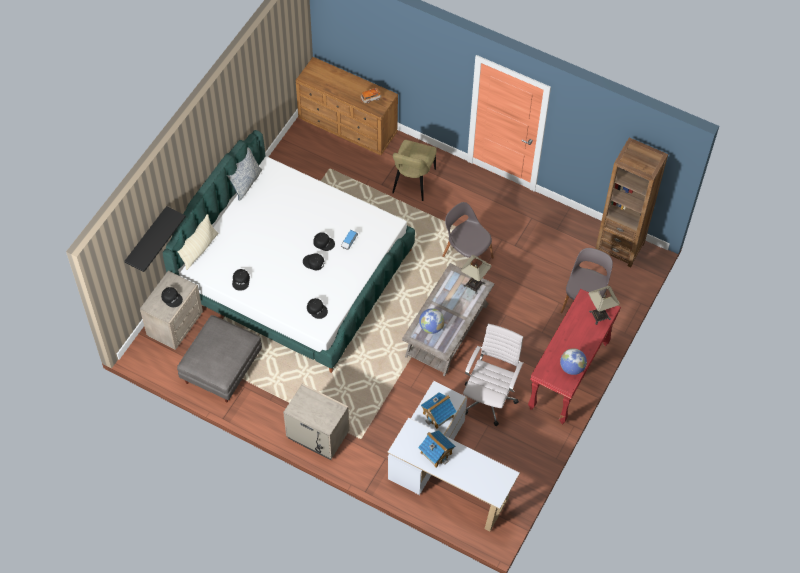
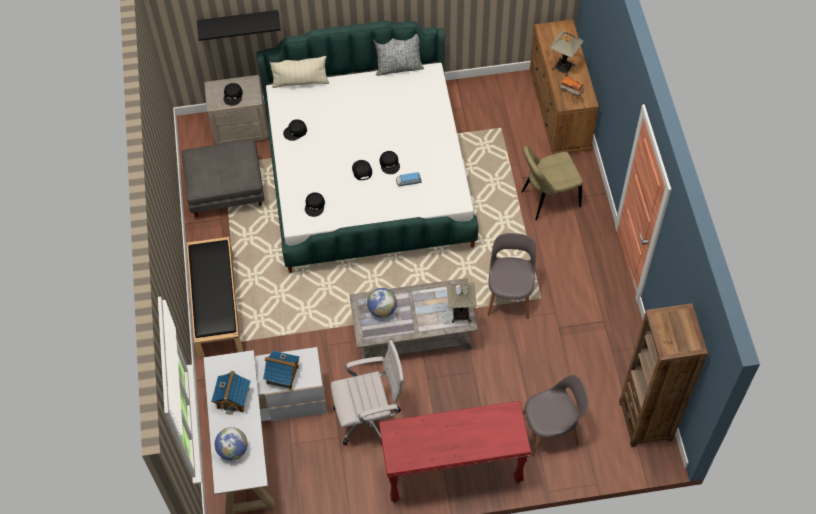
camera: 55 degrees right, 0 degrees up
(317, 435) = (216, 305): beige nightstand -> black bench
(572, 367) = (419, 453): globe -> globe (233, 450)
(599, 315) = (503, 438): table lamp -> table lamp (563, 67)

